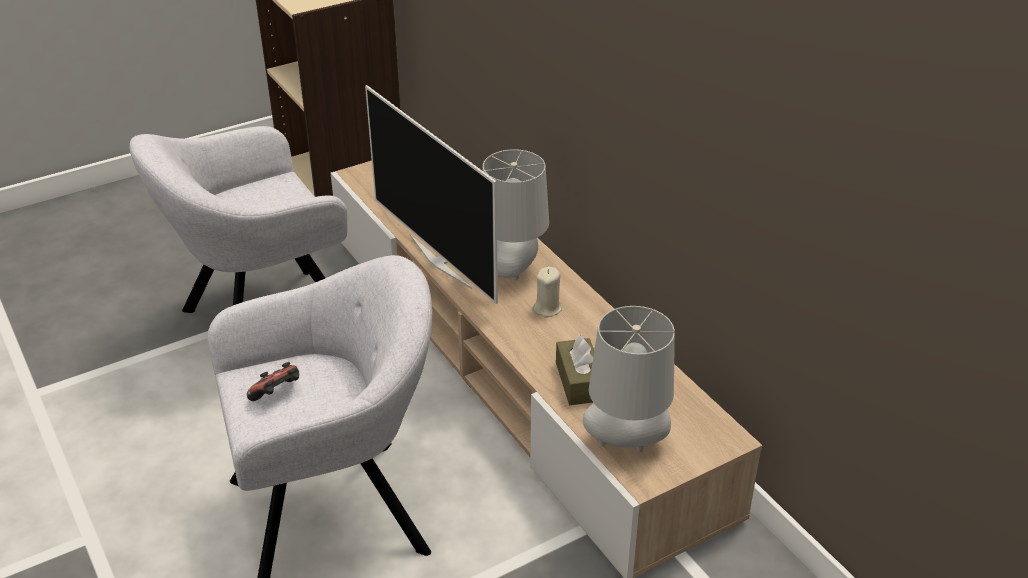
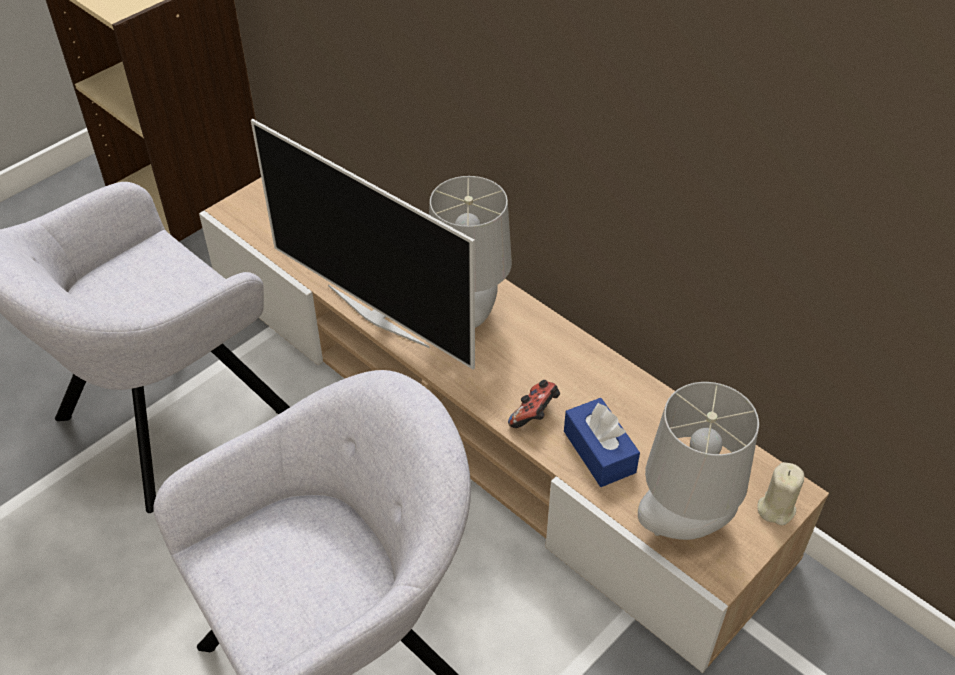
camera: 15 degrees left, 10 degrees up
(277, 395) = (268, 572): game controller -> game controller (535, 415)
(547, 308) = (526, 357): beige candle -> beige candle (776, 508)
(579, 381) = (599, 452): brown tissue box -> blue tissue box

